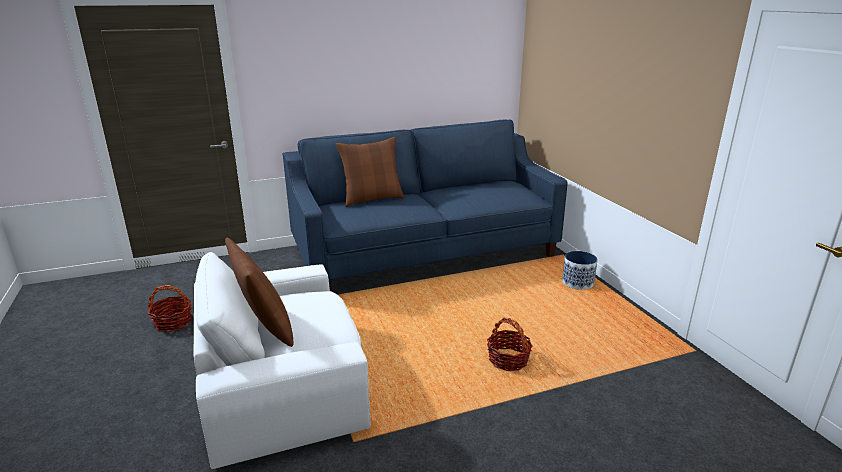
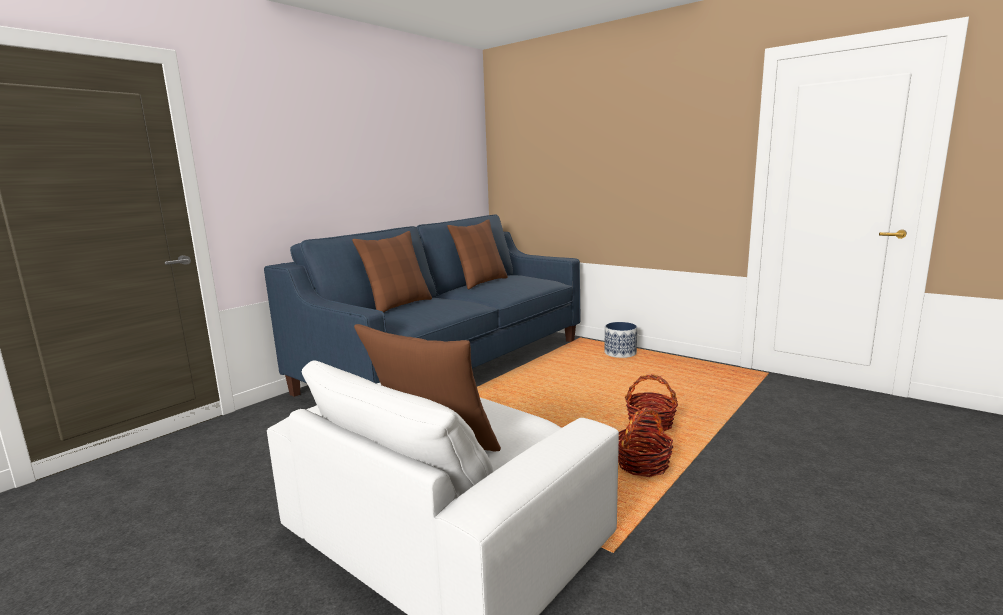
camera: 30 degrees left, 10 degrees down
(173, 322) = (188, 522): basket -> basket (642, 464)
(466, 186) = (481, 282): none -> brown pillow

